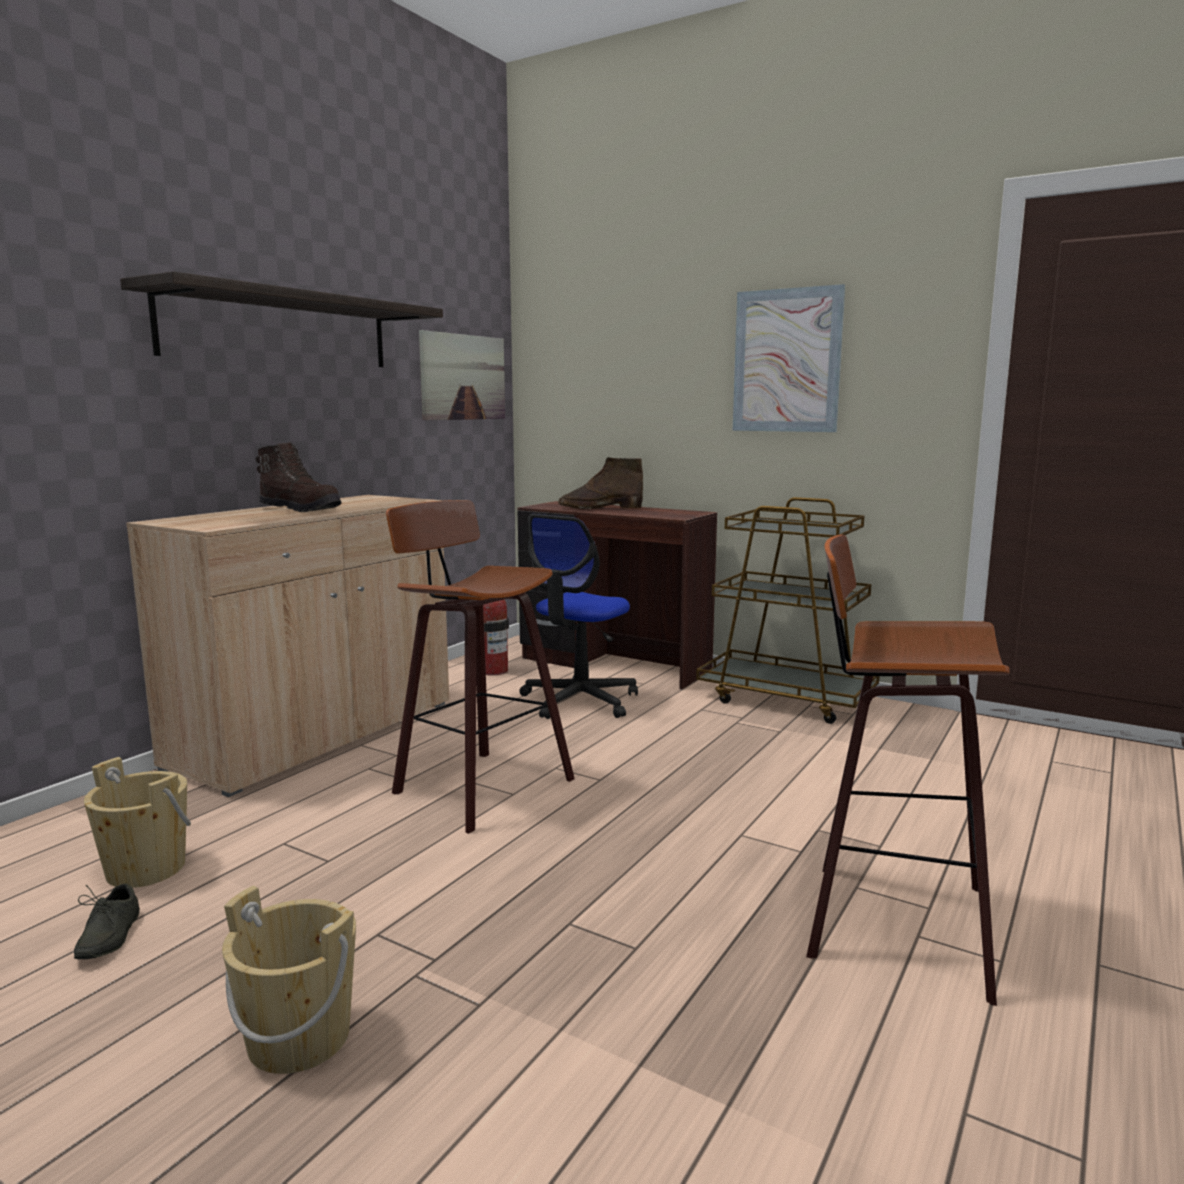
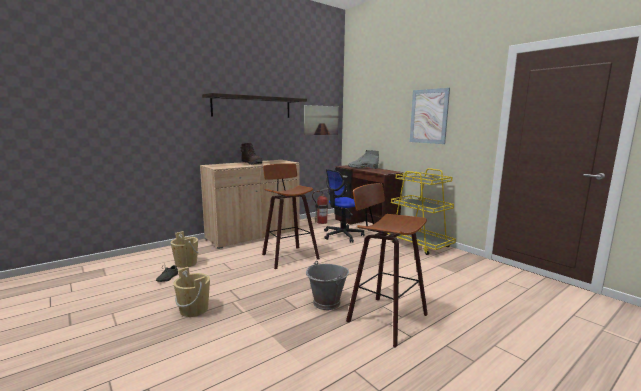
camera: 20 degrees right, 0 degrees up
(599, 508) = (362, 168): brown boot -> grey boot
(706, 911) = (326, 303): none -> grey bucket
(787, 699) = (418, 244): brown cart -> yellow cart

